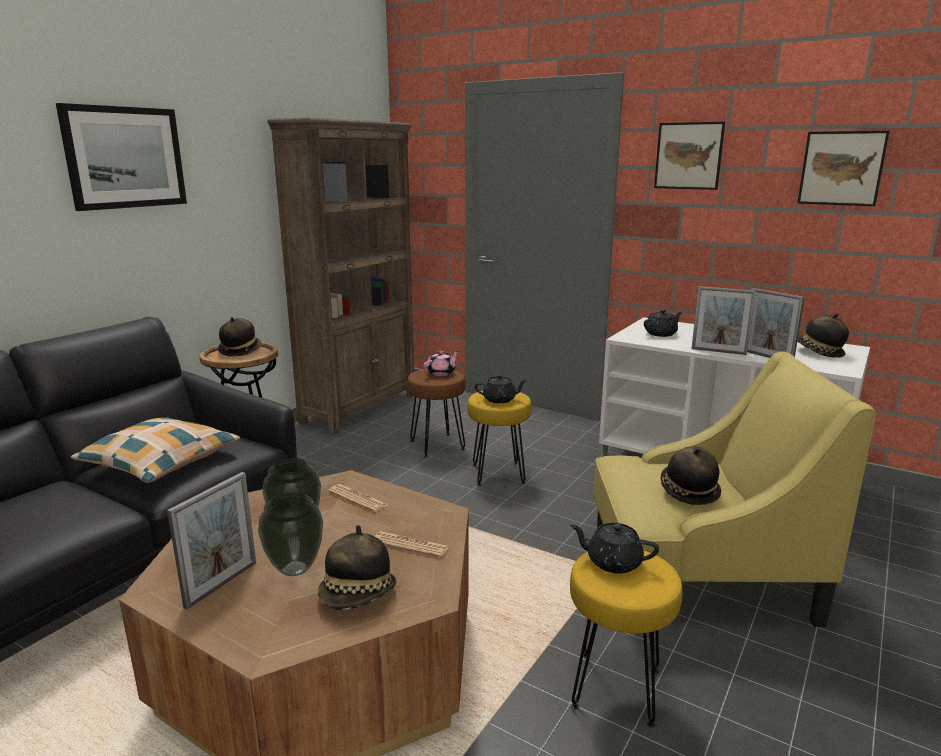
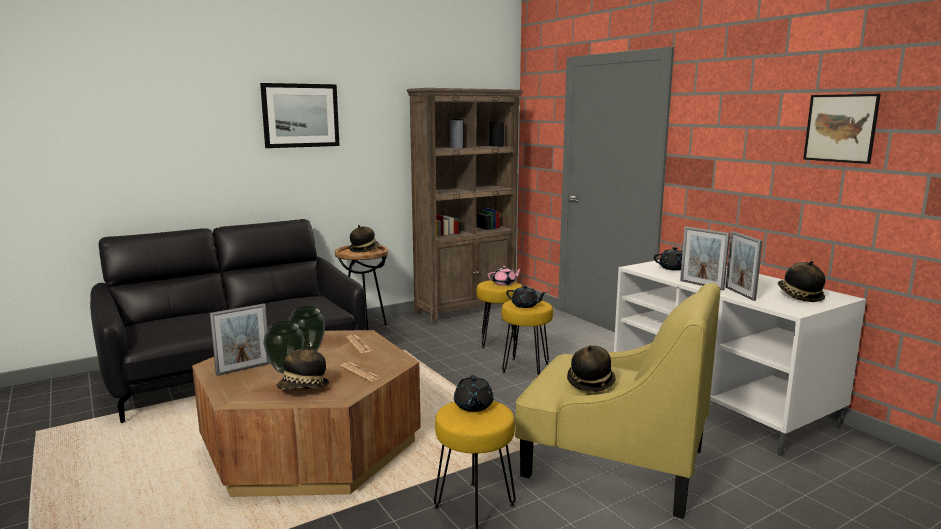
camera: 25 degrees right, 5 degrees down
(161, 461) = (276, 308): pillow -> none
(437, 445) = (499, 341): brown stool -> yellow stool
(613, 562) = (473, 406): black teapot -> black teapot turned 135 degrees counterclockwise
(688, 156) = (719, 116): picture -> none

